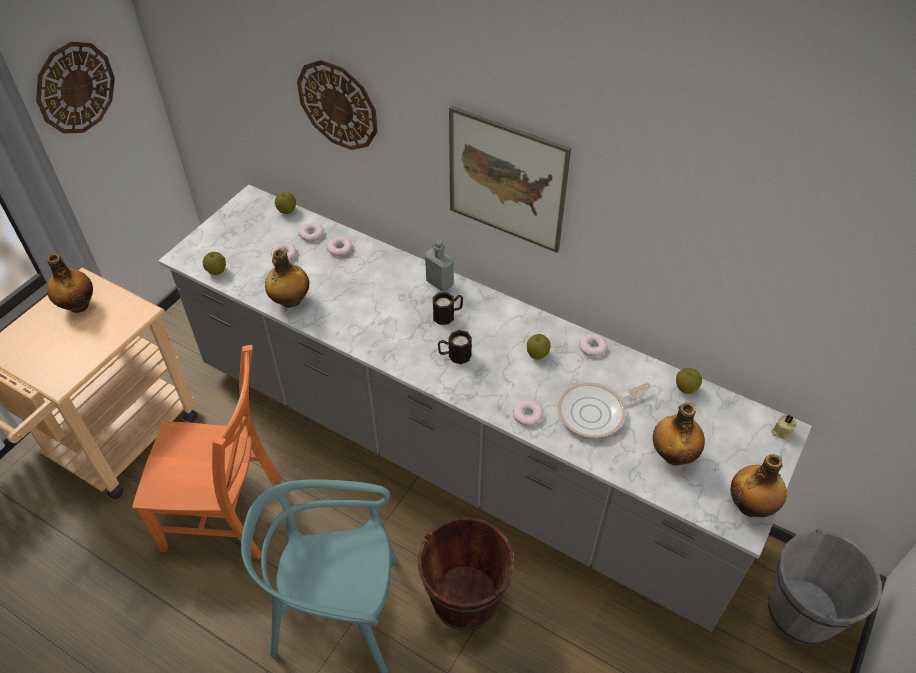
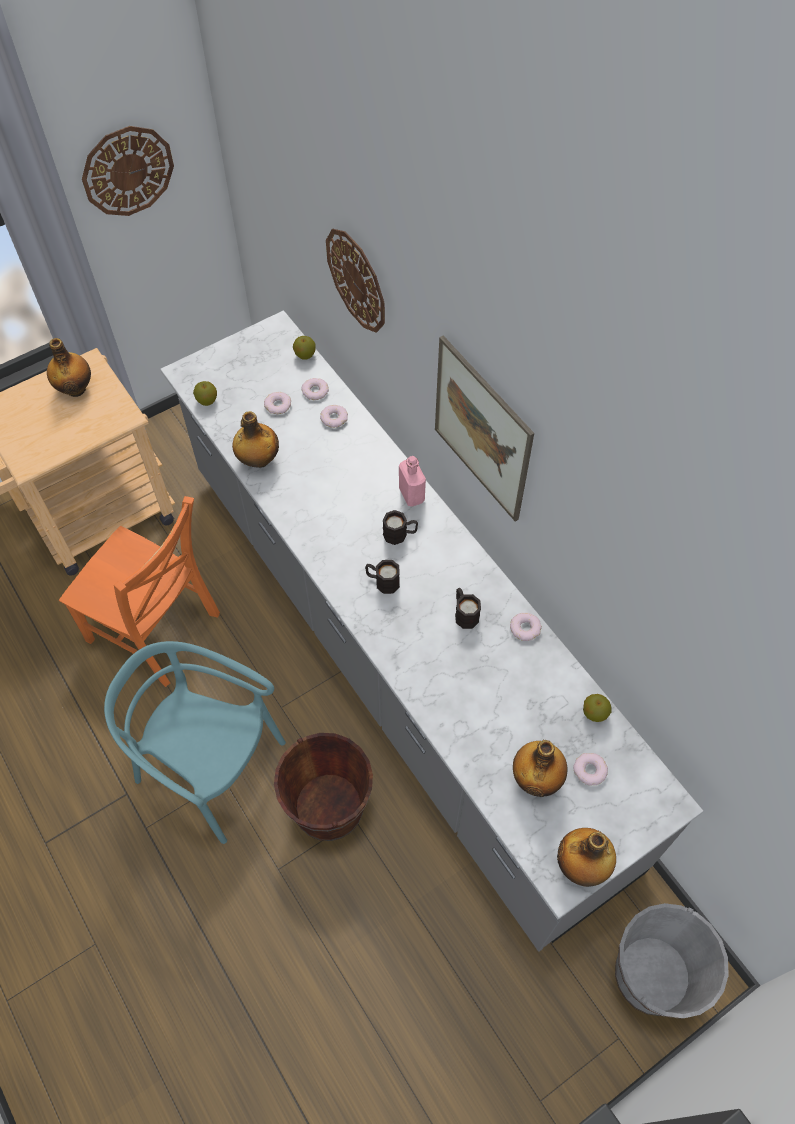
camera: 25 degrees right, 10 degrees up
(439, 283) = (411, 495): grey bottle -> pink bottle
(527, 415) = (417, 674): donut -> donut (589, 770)
(537, 354) = (464, 613): apple -> black mug
(595, 413) = (485, 700): frying pan -> none
(781, 431) = (665, 802): beige candle -> none

